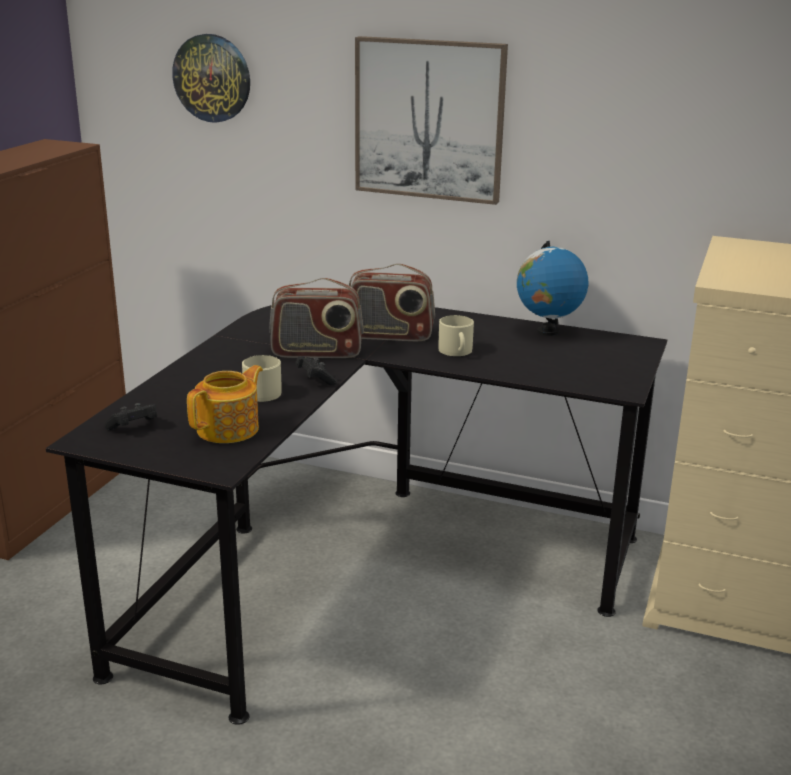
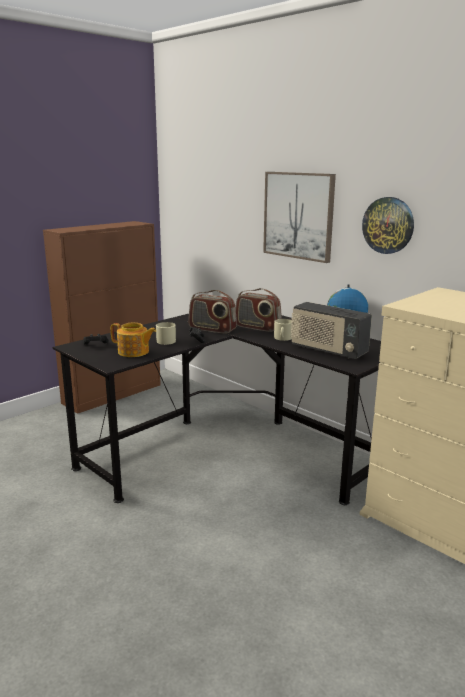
camera: 25 degrees right, 5 degrees down
(212, 78) = (209, 194): wall clock -> wall clock (388, 225)
(229, 429) = (134, 352): teapot -> teapot turned 45 degrees clockwise
(552, 364) = (328, 350): none -> radio

